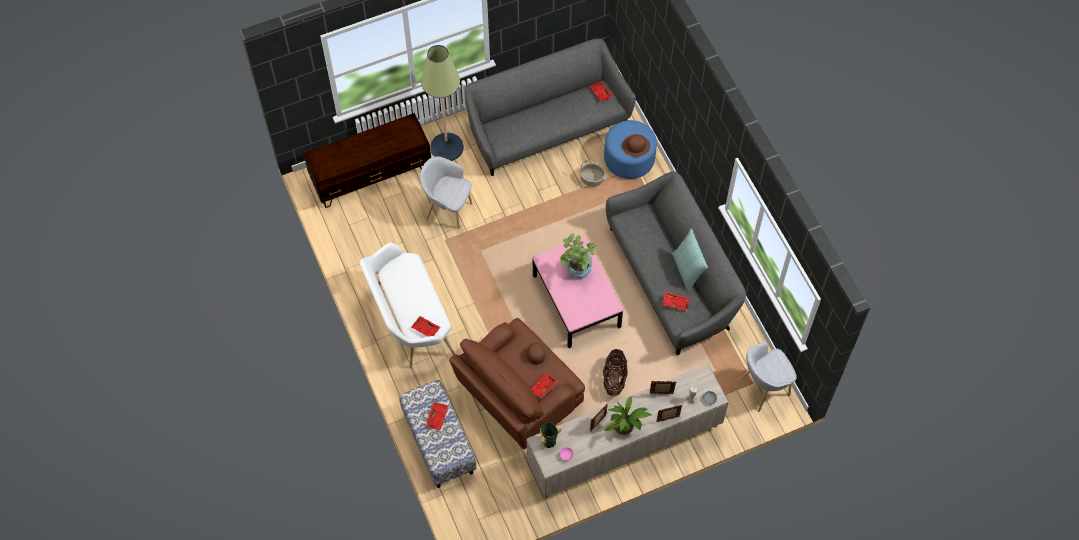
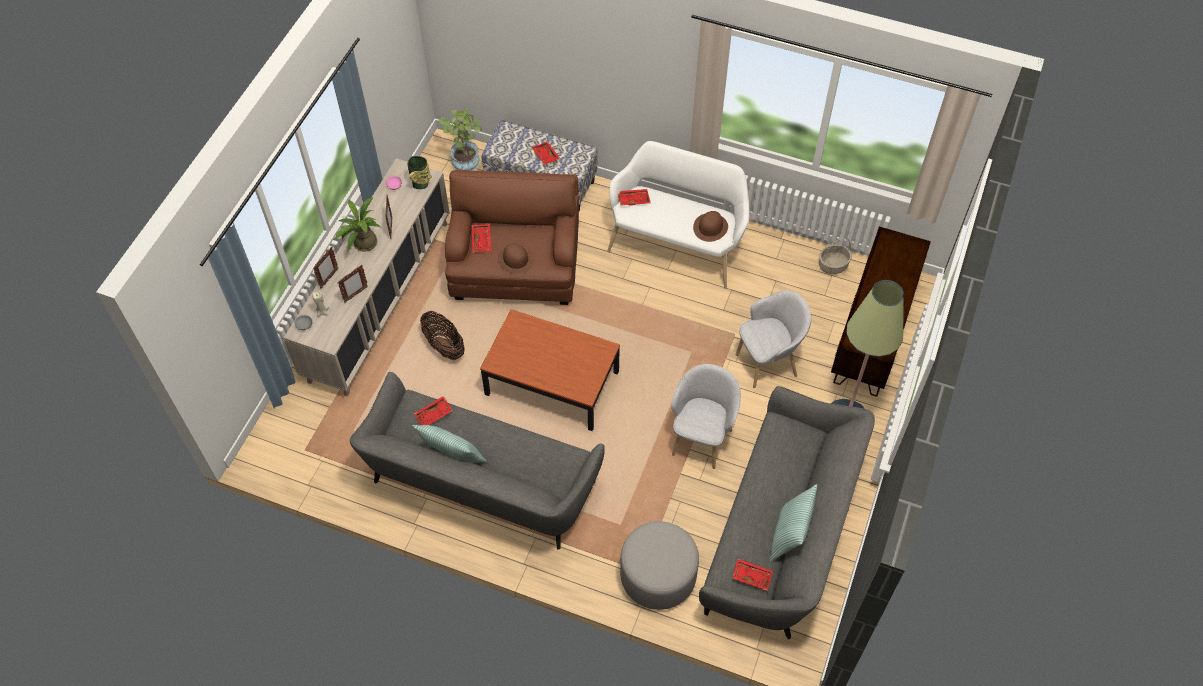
camera: 135 degrees right, 5 degrees down
(561, 94) = (789, 536): none -> pillow
(576, 271) = (562, 365): potted plant -> potted plant (465, 160)
(576, 301) = (551, 383): pink coffee table -> brown coffee table
(592, 179) = (671, 517): basket -> basket (833, 265)
(629, 159) = (658, 575): blue ottoman -> grey ottoman
(636, 146) = (646, 551): brown hat -> brown hat (710, 227)
(763, 388) = (289, 453): grey armchair -> grey armchair (701, 439)

